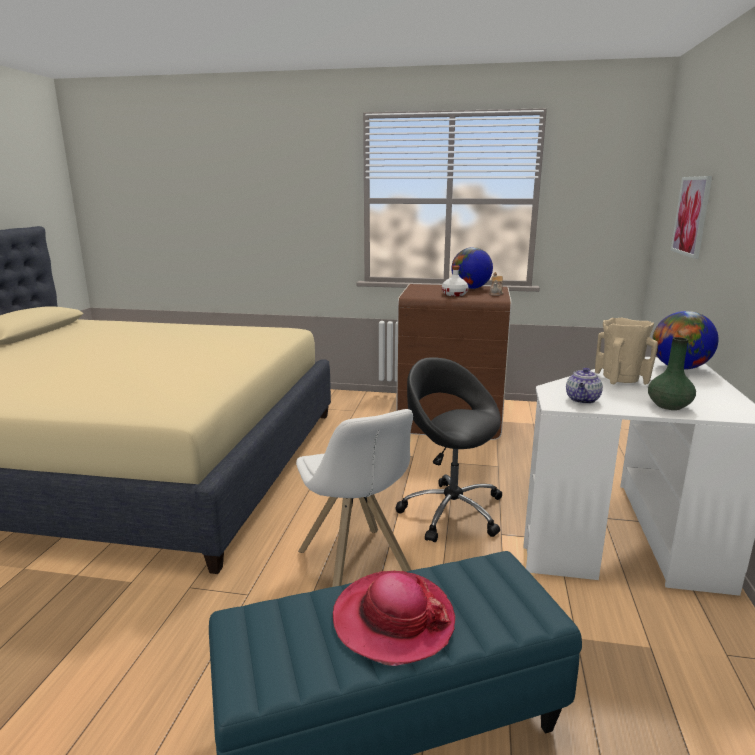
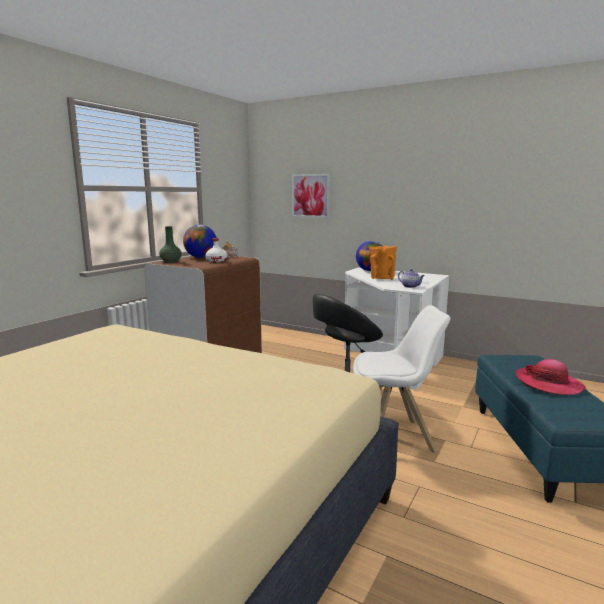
camera: 70 degrees left, 5 degrees down
(621, 379) = (382, 278): beige vase -> orange vase
(668, 406) = (423, 280): green vase -> green vase (170, 261)

